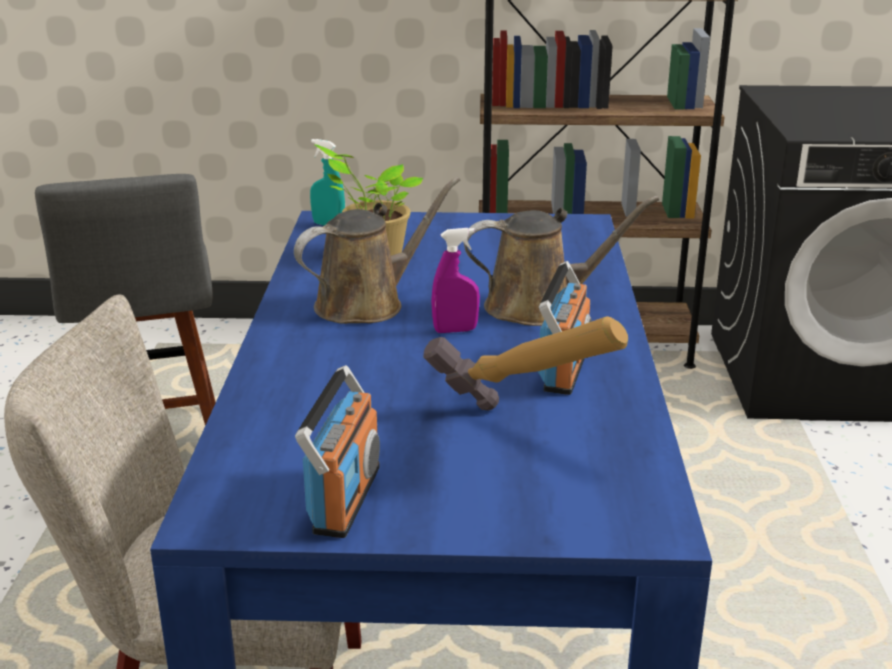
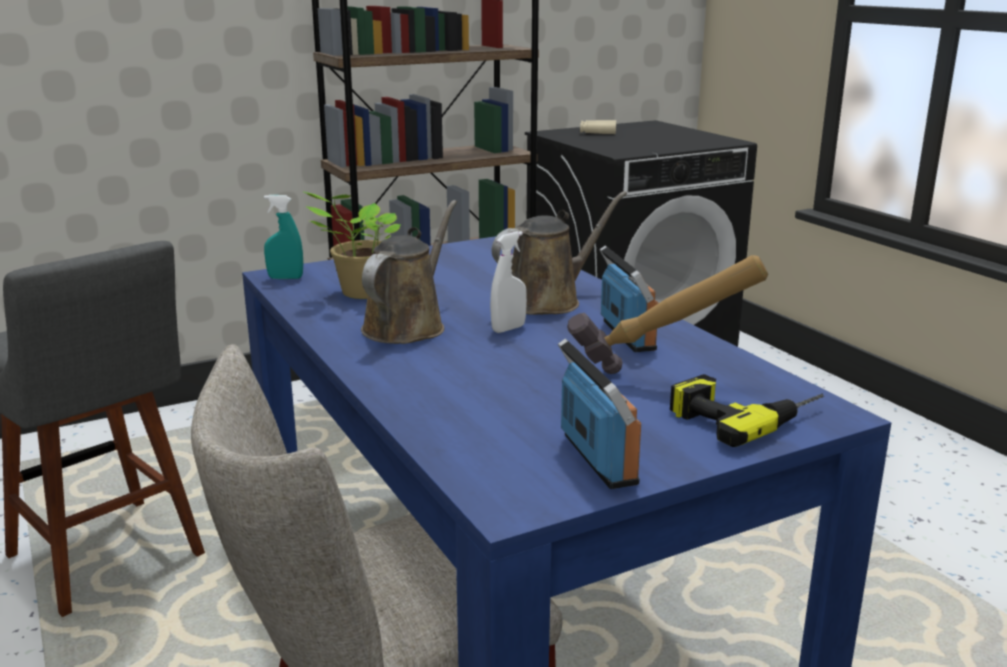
camera: 30 degrees left, 5 degrees down
(455, 330) = (508, 329): purple spray bottle -> white spray bottle
(556, 497) = (744, 414): none -> power drill
(828, 97) = (597, 132): none -> beige binoculars

